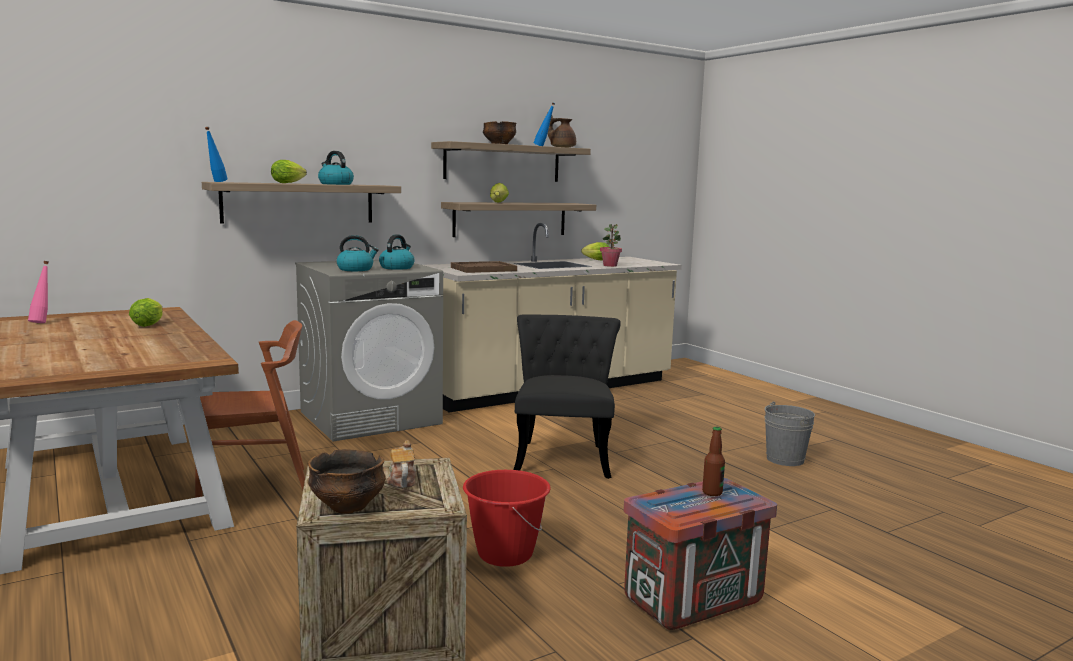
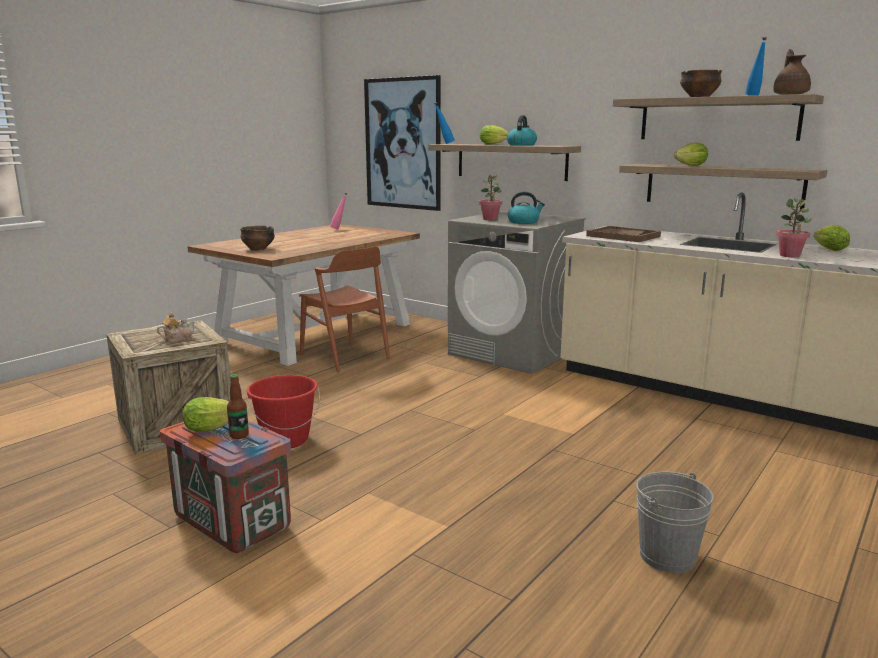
camera: 70 degrees right, 5 degrees up
(106, 181) = (403, 144): none -> picture
(149, 324) = (357, 238): lettuce -> lettuce (213, 428)
(348, 506) = (133, 336): bowl -> bowl (258, 249)
(356, 269) = (490, 219): kettle -> potted plant
(563, 456) = (511, 429): black chair -> none

